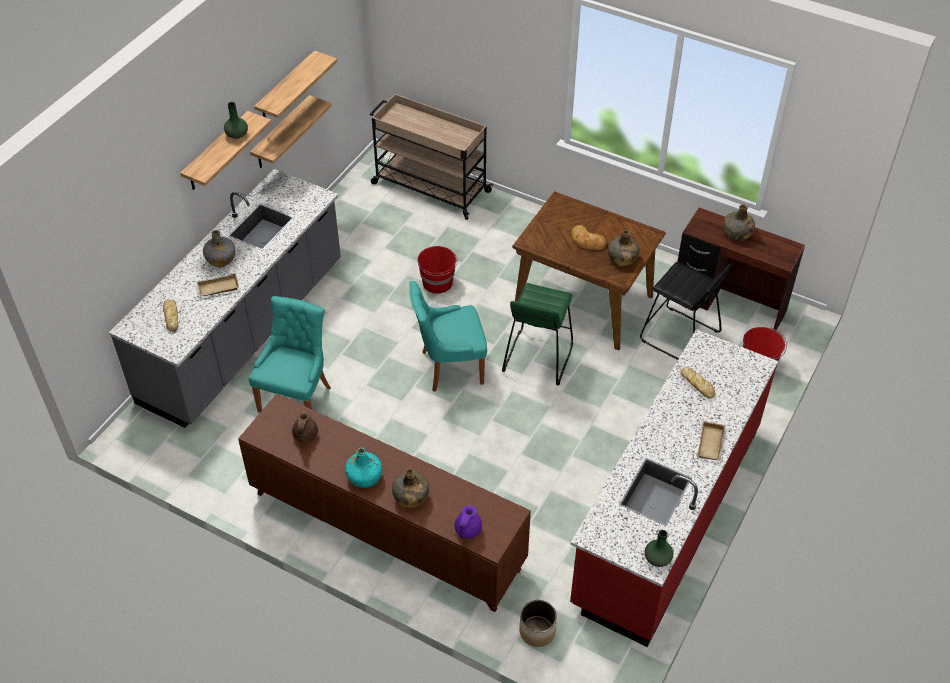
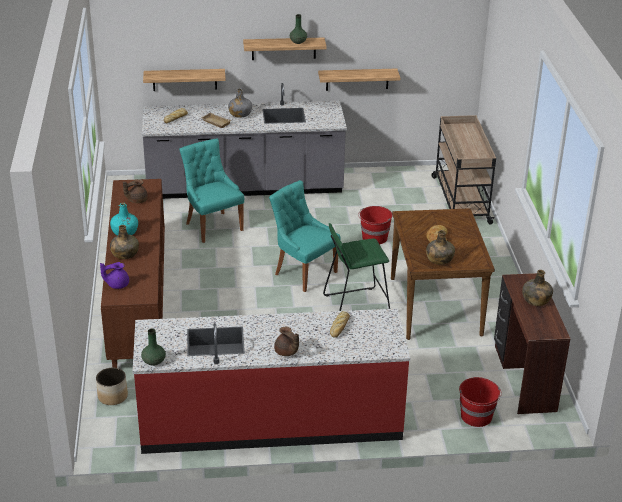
camera: 55 degrees right, 15 degrees down
(286, 89) = (371, 47): shelf -> shelf (184, 79)
(297, 397) = (213, 226): turquoise chair -> turquoise chair turned 105 degrees counterclockwise
(679, 337) = (456, 364): black stool -> none
(712, 444) = (286, 352): beige tray -> brown teapot

